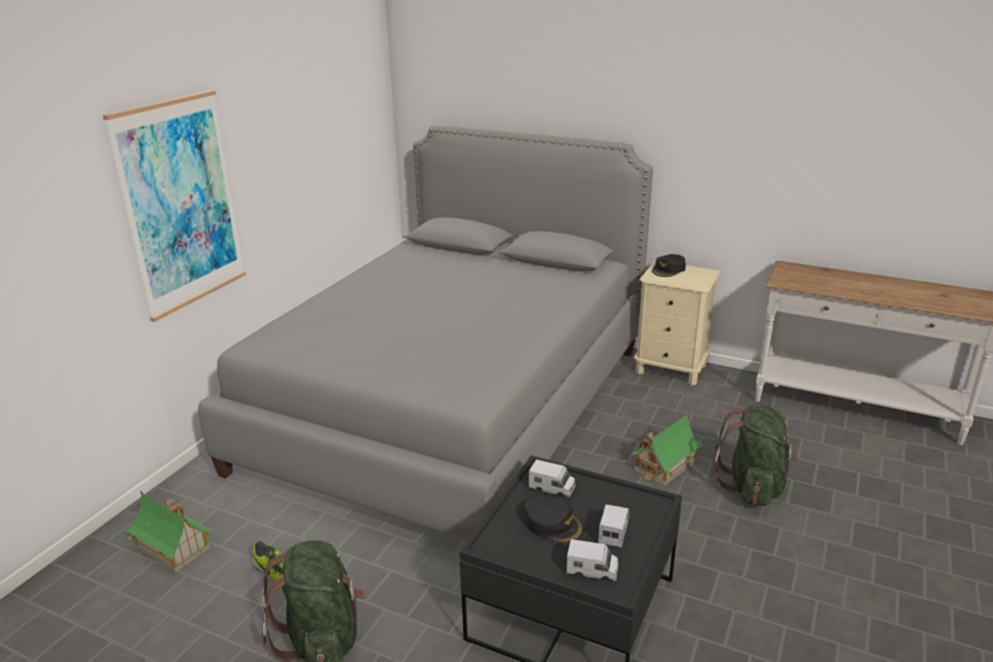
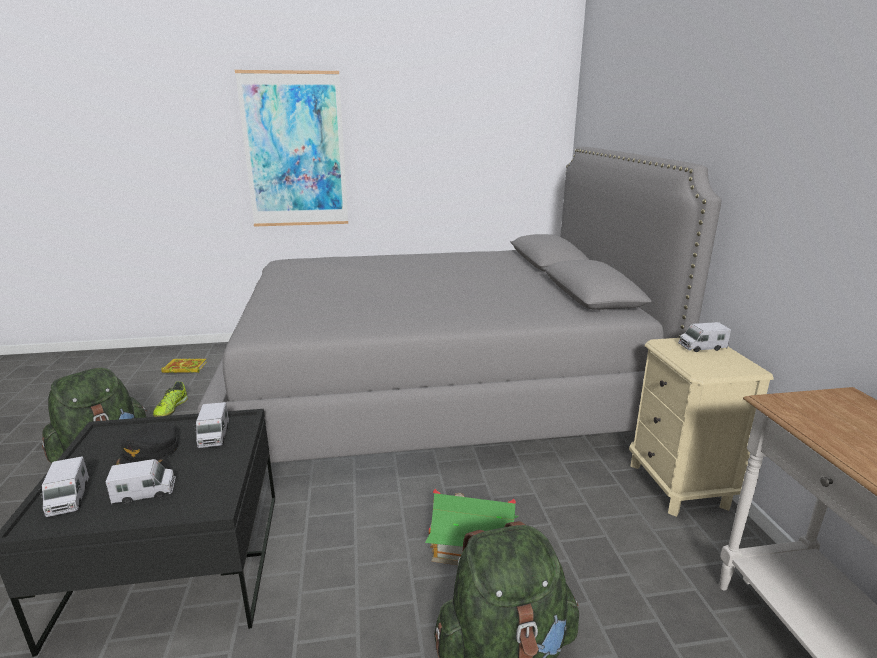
camera: 55 degrees right, 5 degrees down
(172, 547) = (184, 368): toy house -> book
(668, 269) = (701, 347): black cap -> toy truck

